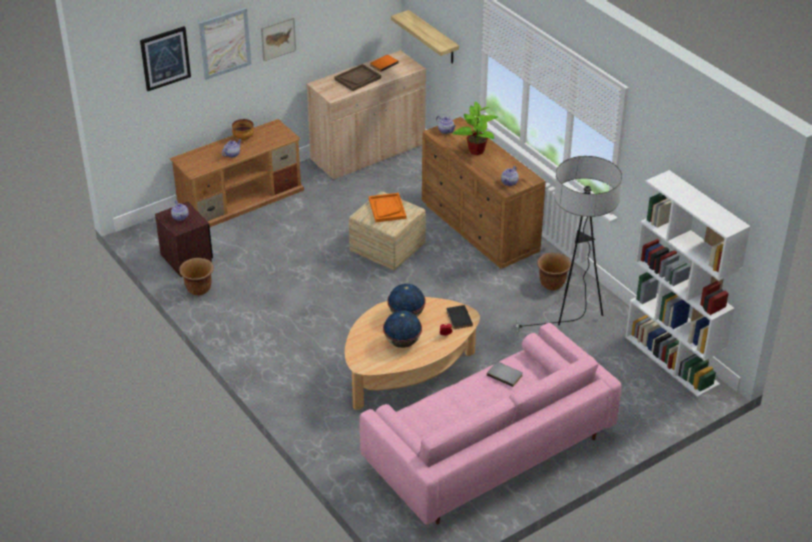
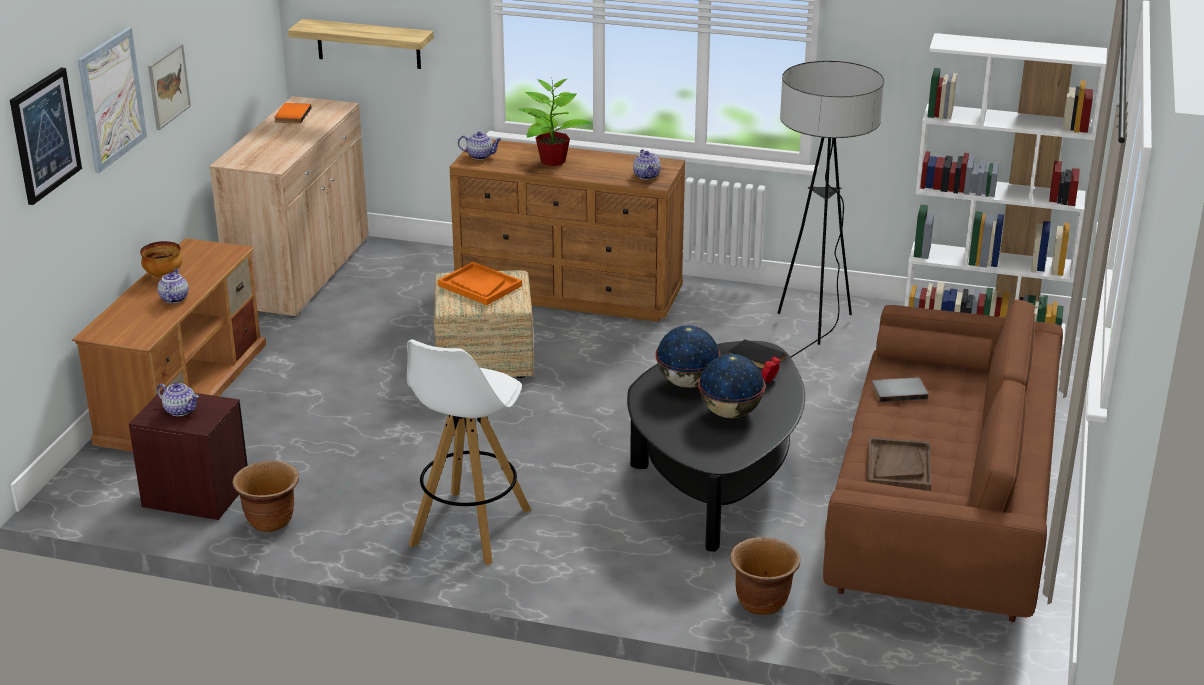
camera: 40 degrees left, 10 degrees down
(270, 337) = (469, 528): none -> white stool
(357, 79) = (279, 139): brown tray -> brown tray (898, 466)
(408, 372) = (716, 477): beige coffee table -> black coffee table
(488, 450) = (942, 510): pink sofa -> brown sofa
(552, 284) = (743, 311): brown planter -> brown planter (762, 603)

